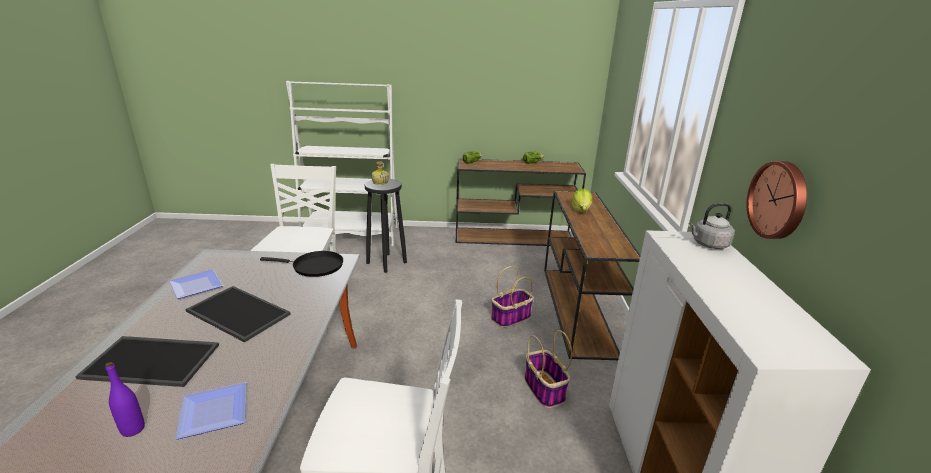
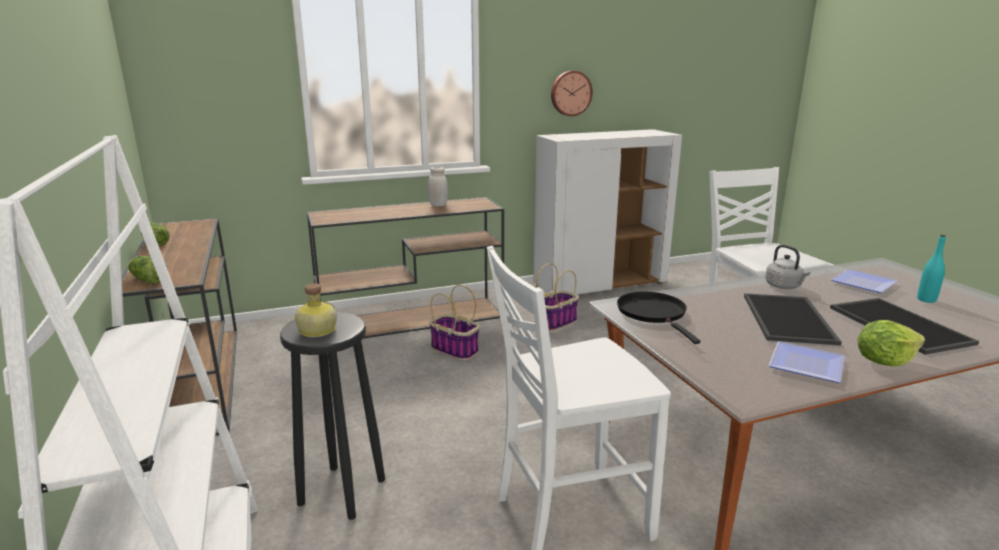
camera: 110 degrees left, 5 degrees down
(133, 429) = (926, 299): purple bottle -> turquoise bottle
(581, 210) = (380, 213): lettuce -> lettuce (884, 361)
(606, 233) = (438, 205): none -> white jar
(708, 244) = (561, 135): grey kettle -> grey kettle (784, 286)

